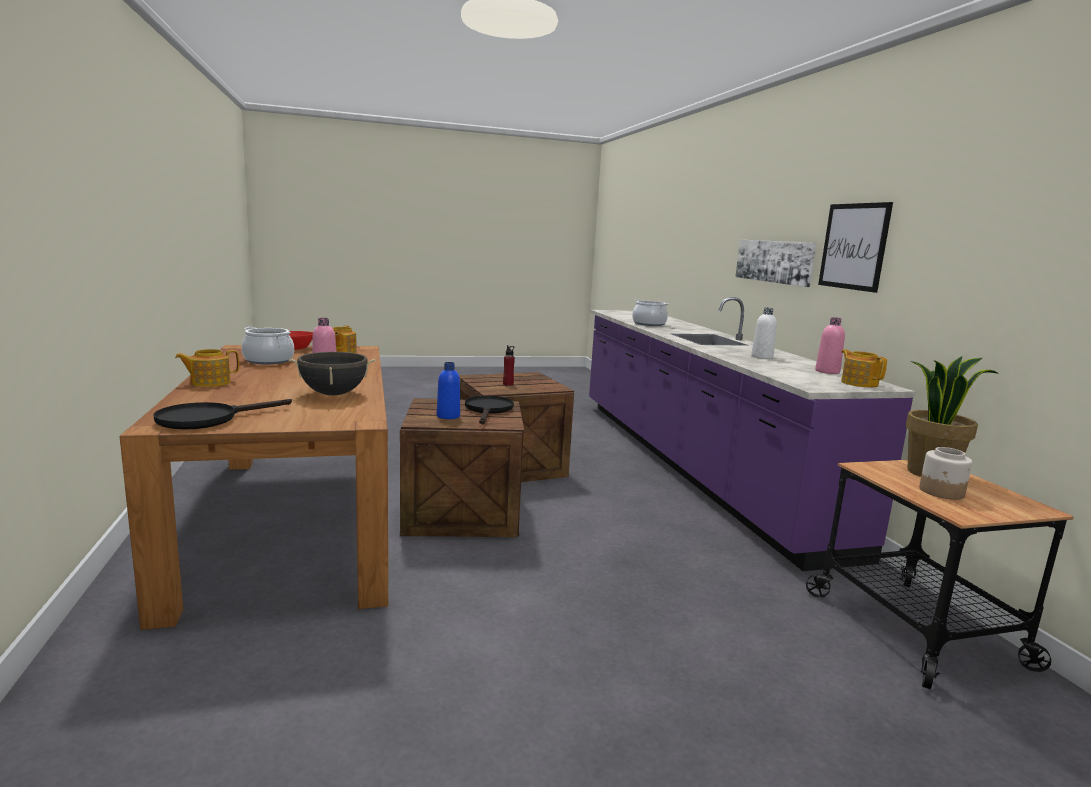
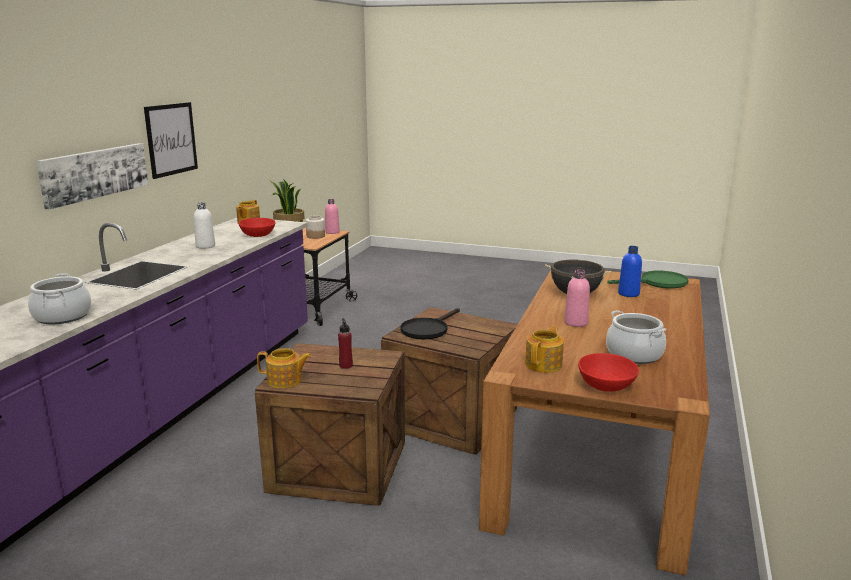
camera: 145 degrees left, 5 degrees up
(208, 419) = (657, 283): black frying pan -> green frying pan
(209, 382) = (678, 321): teapot -> teapot (285, 381)
(448, 416) = (471, 328): blue bottle -> blue bottle (628, 294)
(772, 370) = (258, 235): none -> red bowl
(827, 371) = (224, 230): pink bottle -> pink bottle (332, 232)

